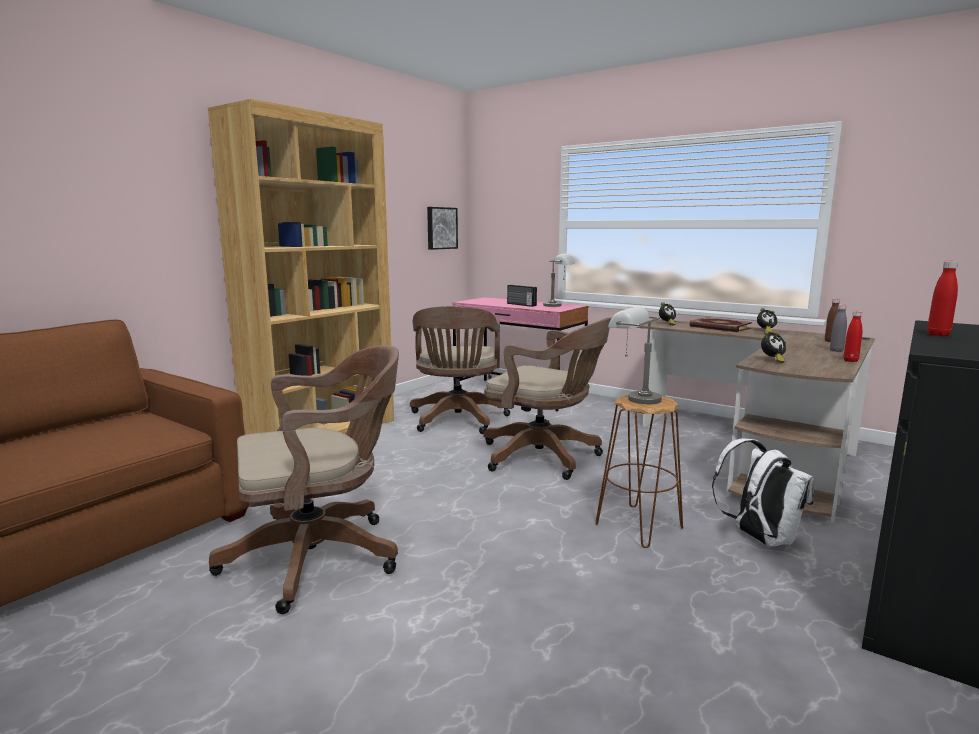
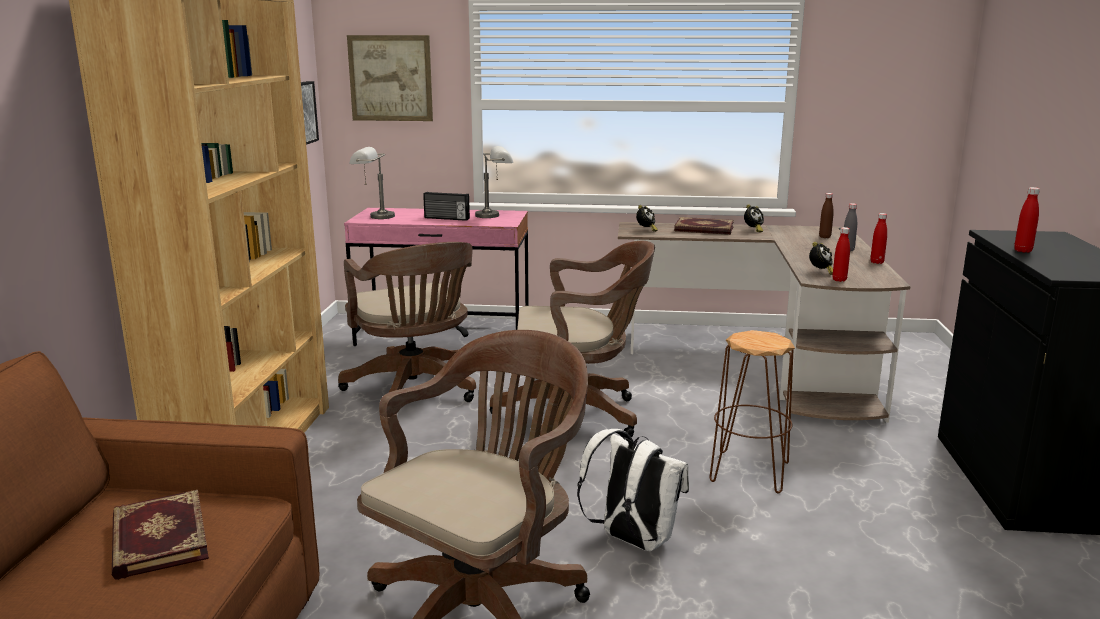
camera: 30 degrees left, 5 degrees up
(107, 435) = (157, 538): none -> book
(509, 206) = (390, 78): none -> picture
(633, 398) = (745, 339): grey table lamp -> grey table lamp (374, 216)
(759, 538) = (852, 454): white backpack -> white backpack (632, 540)
(780, 367) = (839, 280): none -> red bottle

